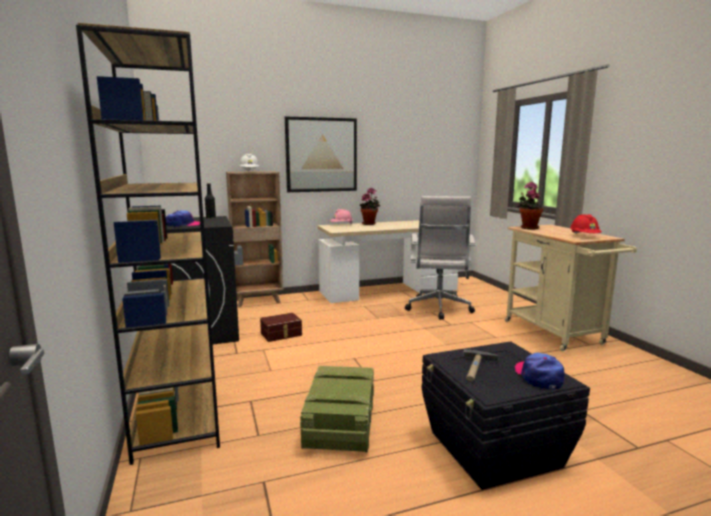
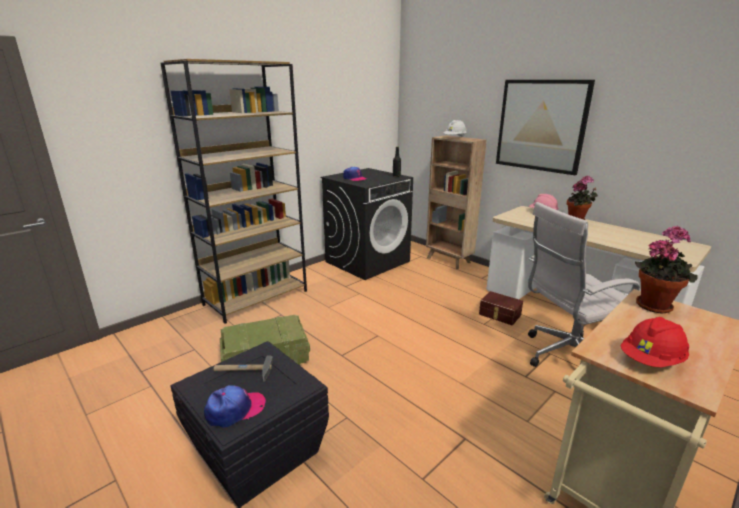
camera: 65 degrees right, 10 degrees up
(281, 334) = (393, 291): brown storage box -> brown storage box (499, 315)

